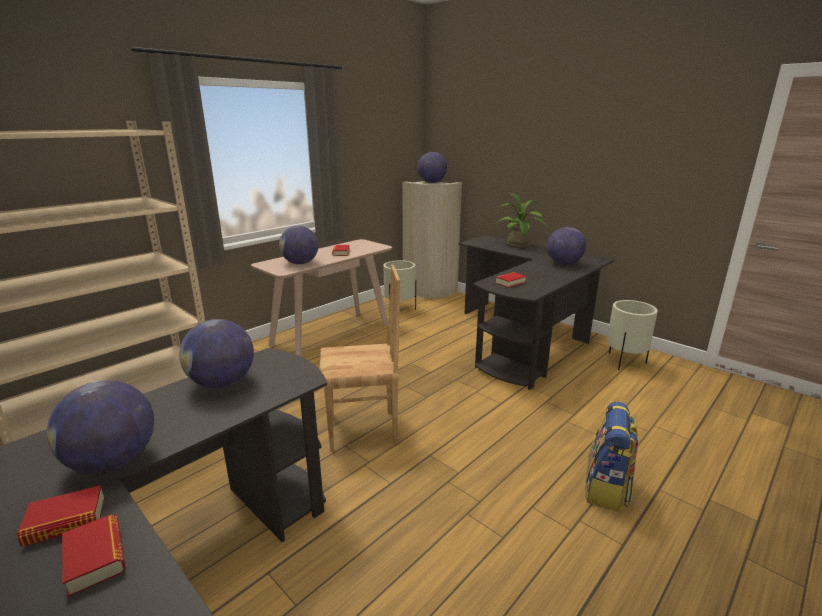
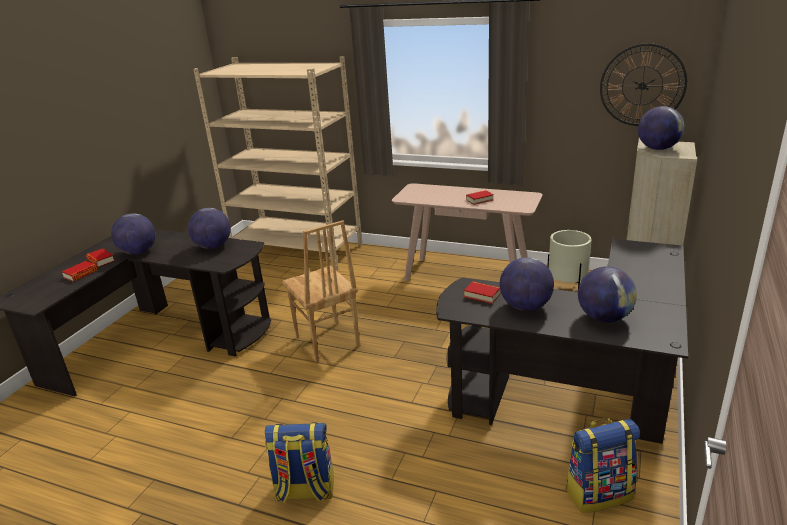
camera: 70 degrees right, 5 degrees up
(300, 263) = (429, 196): globe -> globe (525, 306)
(396, 143) = (642, 85): none -> wall clock
(519, 246) = (657, 275): potted plant -> none
(624, 362) = (598, 493): beige planter -> backpack

